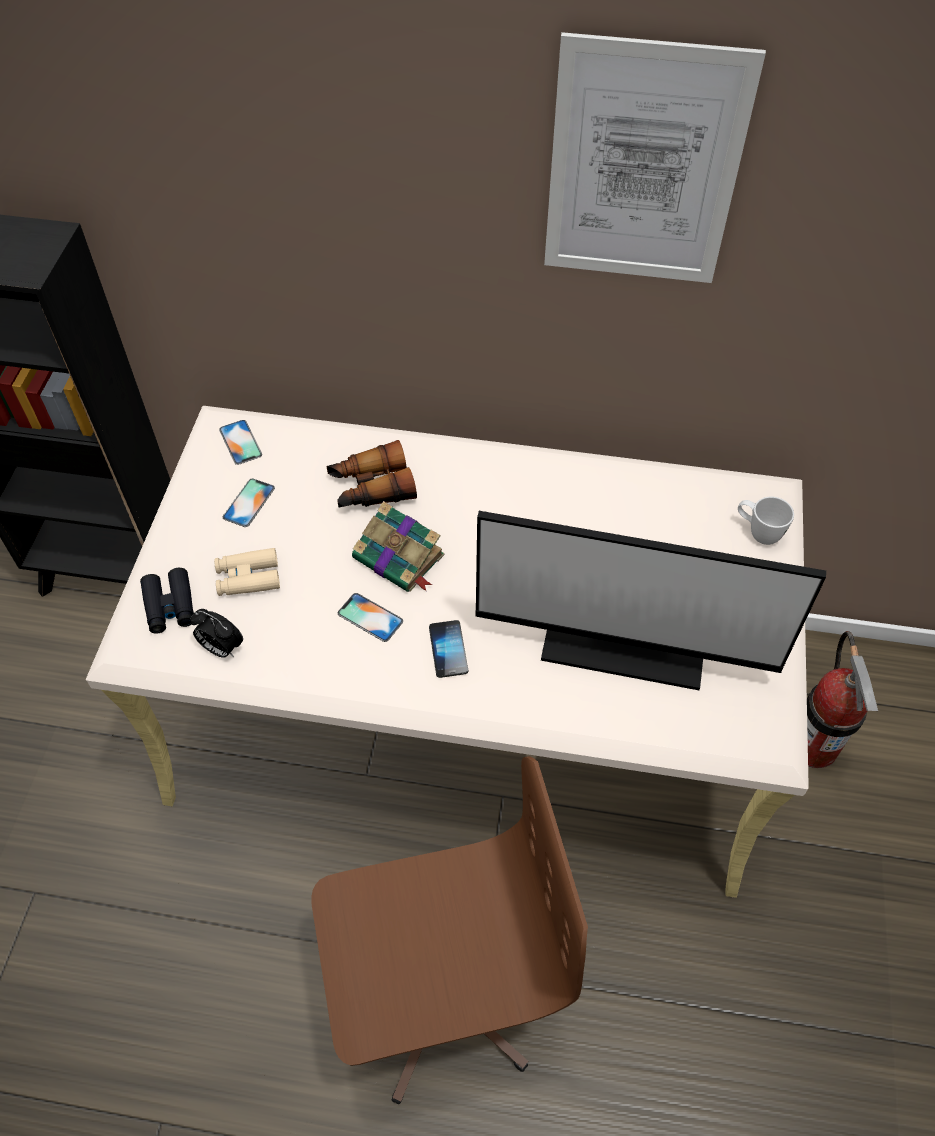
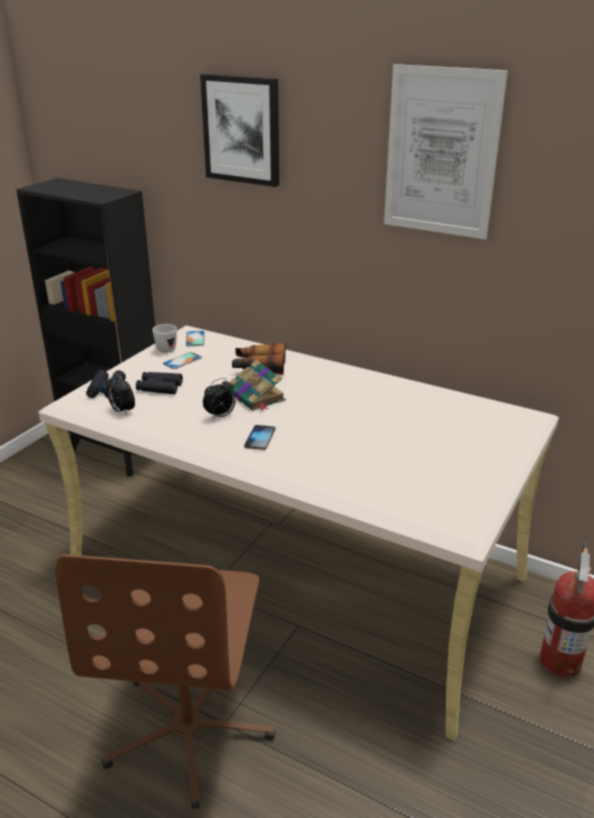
camera: 20 degrees right, 25 degrees down
(248, 578) = (159, 387): beige binoculars -> black binoculars
(268, 127) = (242, 130): none -> picture
(370, 617) = (220, 416): phone -> alarm clock
(439, 991) = (190, 729): brown office chair -> brown office chair turned 90 degrees clockwise
(625, 639) = (383, 457): monitor -> none
(757, 532) = (509, 429): white mug -> white mug (164, 349)

